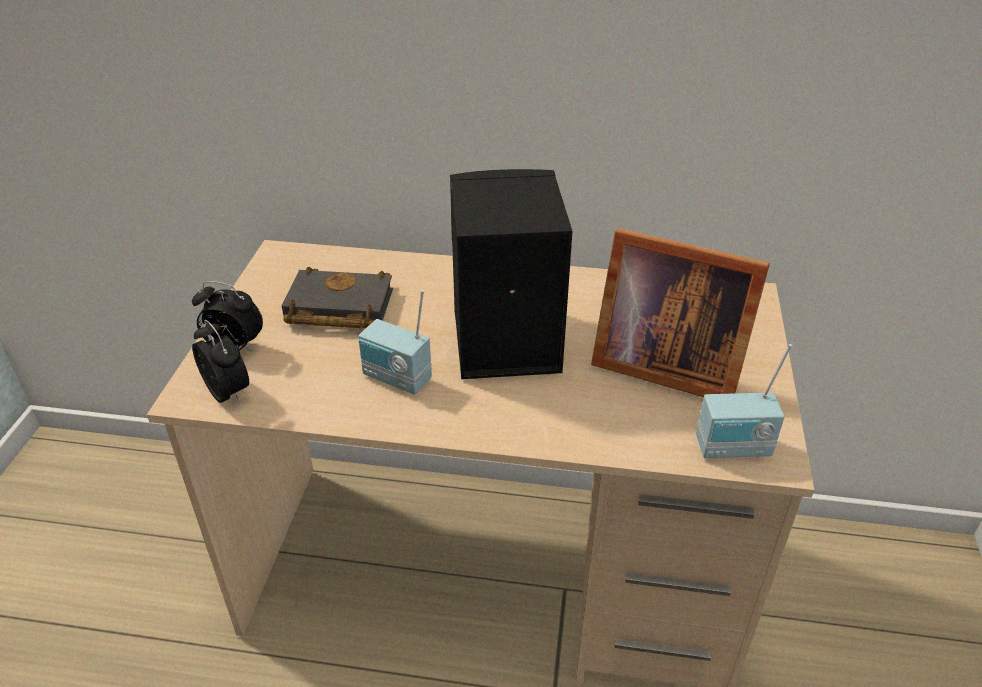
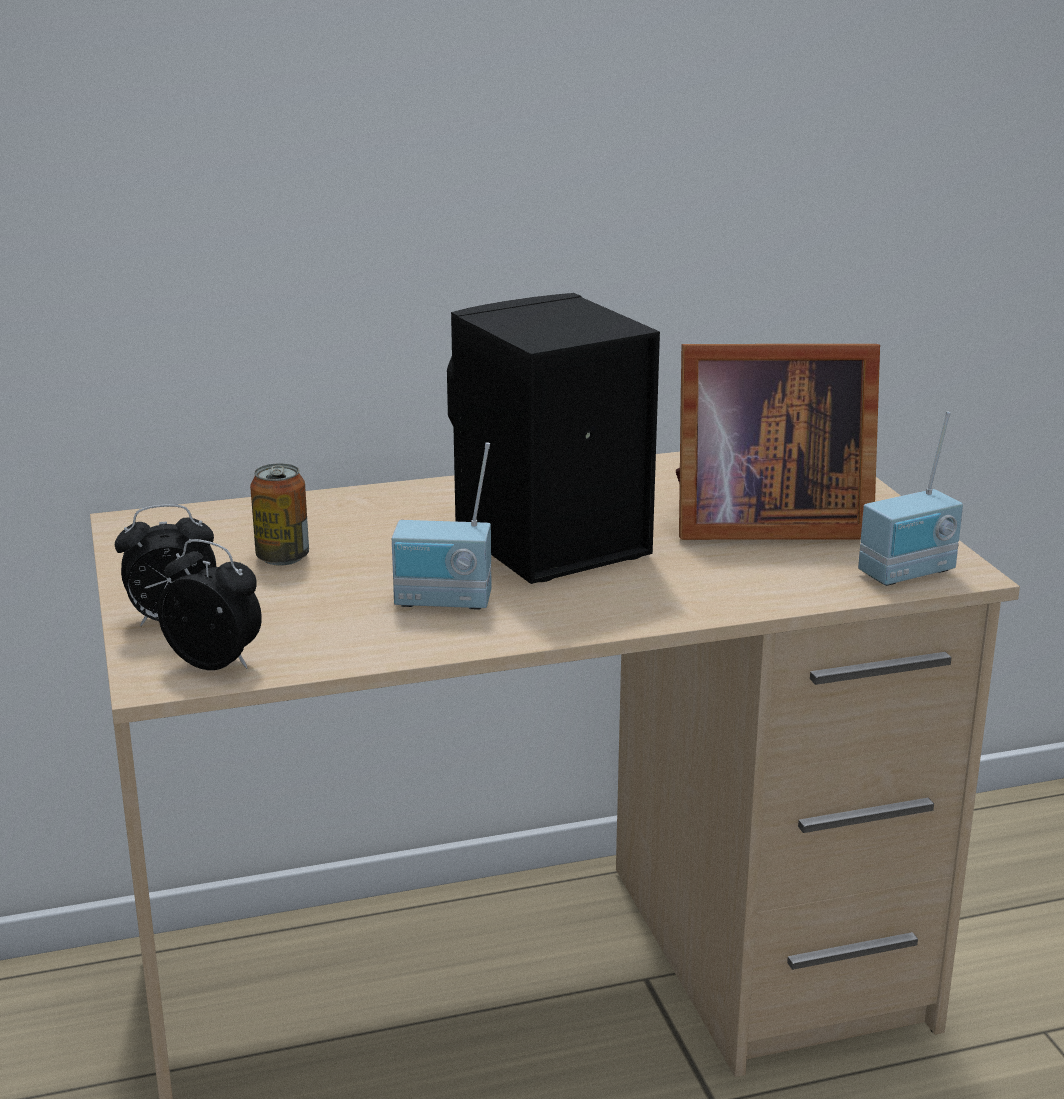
camera: 25 degrees left, 15 degrees down
(336, 308) = (282, 557): black book -> can

